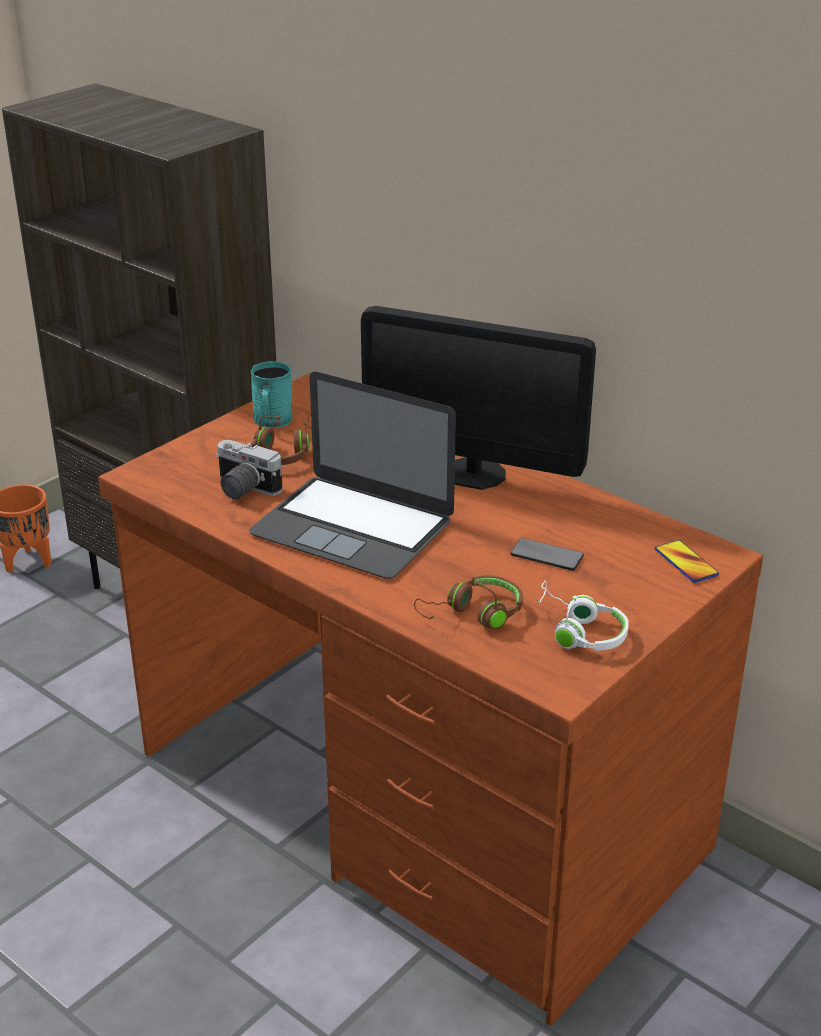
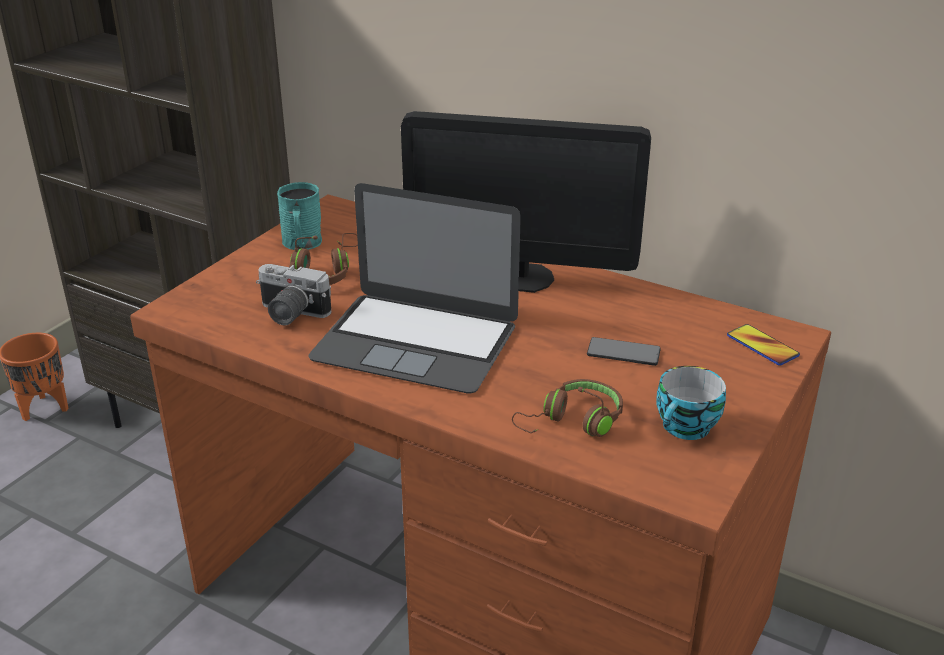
camera: 10 degrees left, 0 degrees up
(579, 631) = (686, 428): white headphones -> cup

